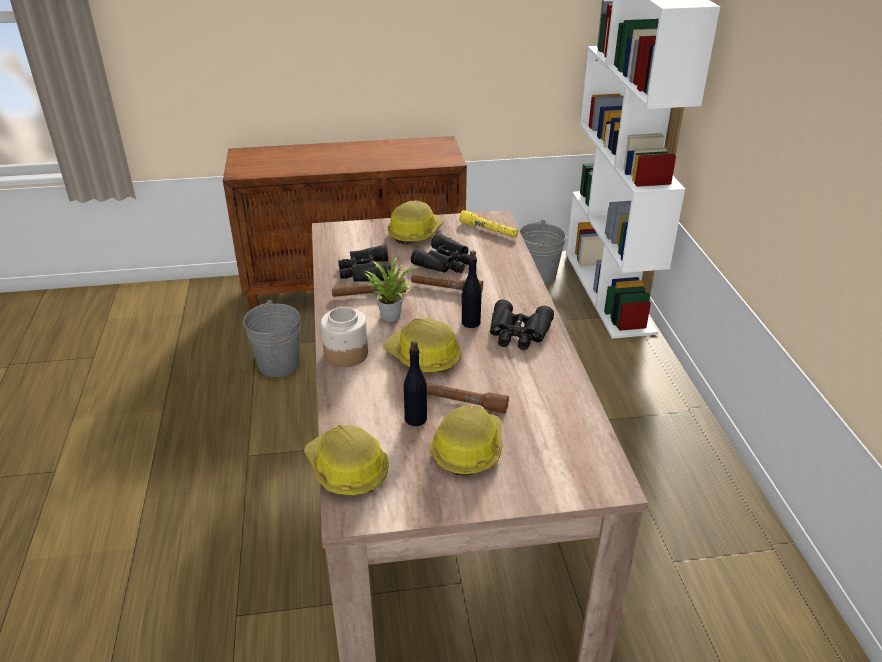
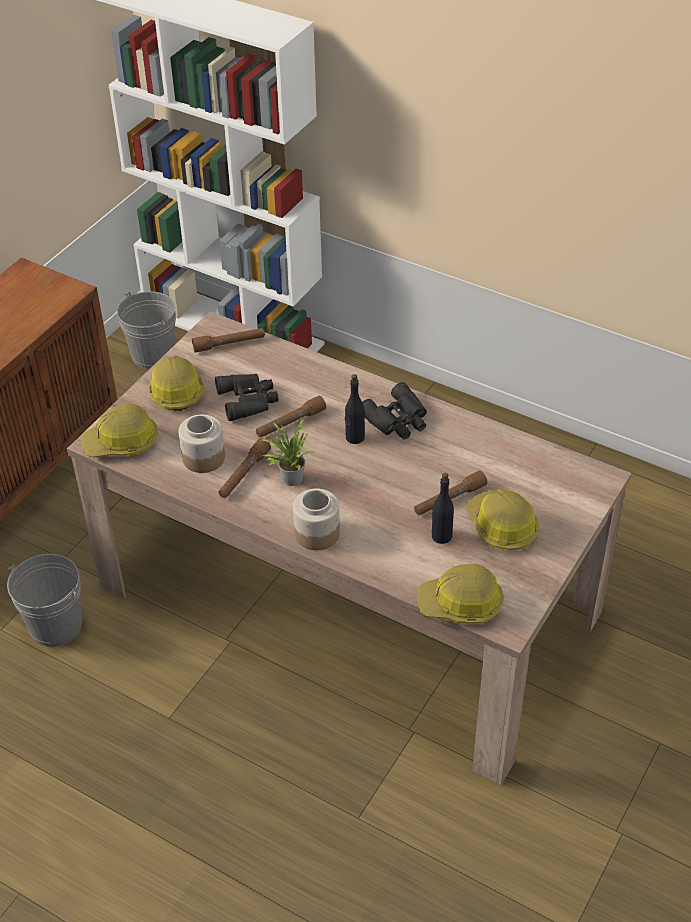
camera: 50 degrees left, 10 degrees up
(364, 272) = (203, 458): black binoculars -> jar
(423, 357) = (370, 490): hard hat -> hard hat (122, 442)
(488, 230) = (229, 344): yellow flashlight -> brown flashlight

